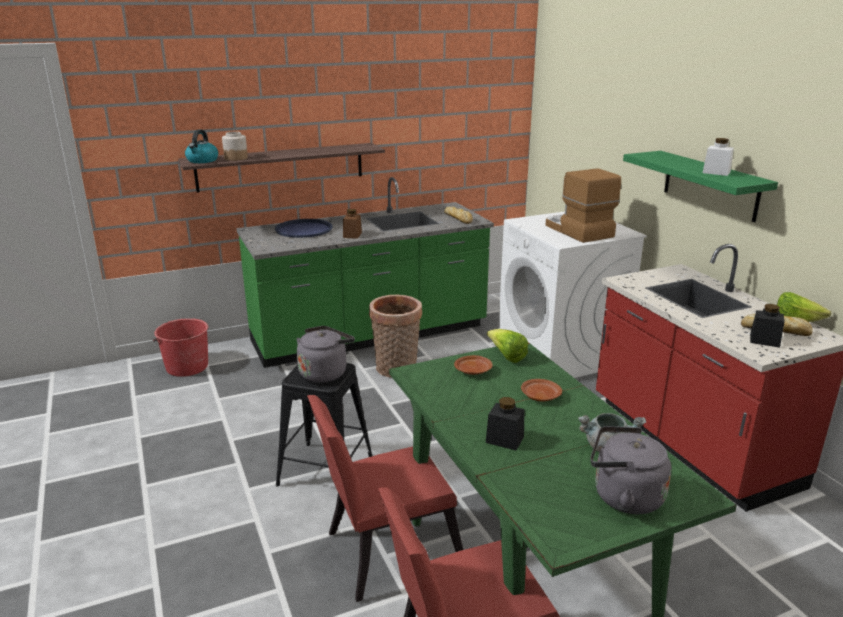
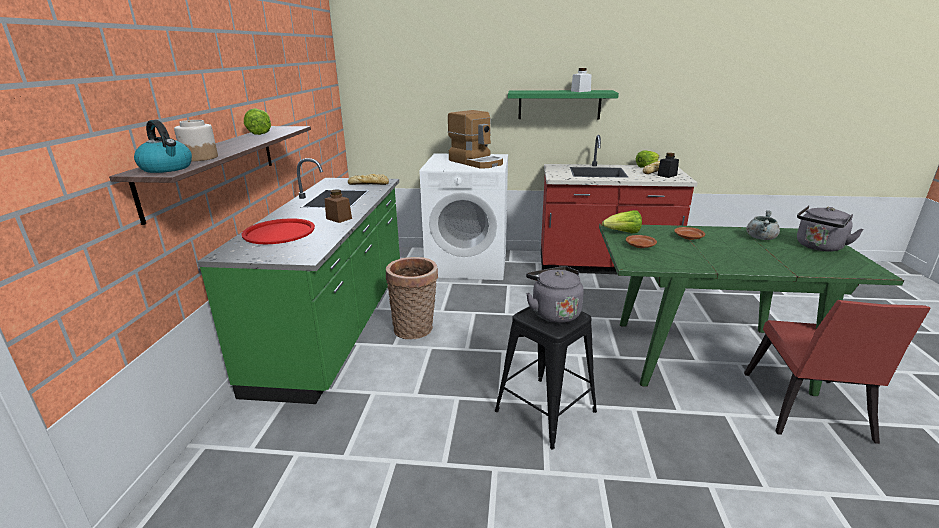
camera: 60 degrees left, 0 degrees up
(186, 367) = (230, 469): red bucket -> none
(304, 229) = (279, 232): blue tray -> red tray
(335, 147) = (261, 133): none -> lettuce
(385, 552) = (674, 409): red chair -> none
(504, 439) = (748, 259): black jar -> none
(577, 231) = (476, 162): coffee machine -> coffee machine turned 135 degrees counterclockwise

